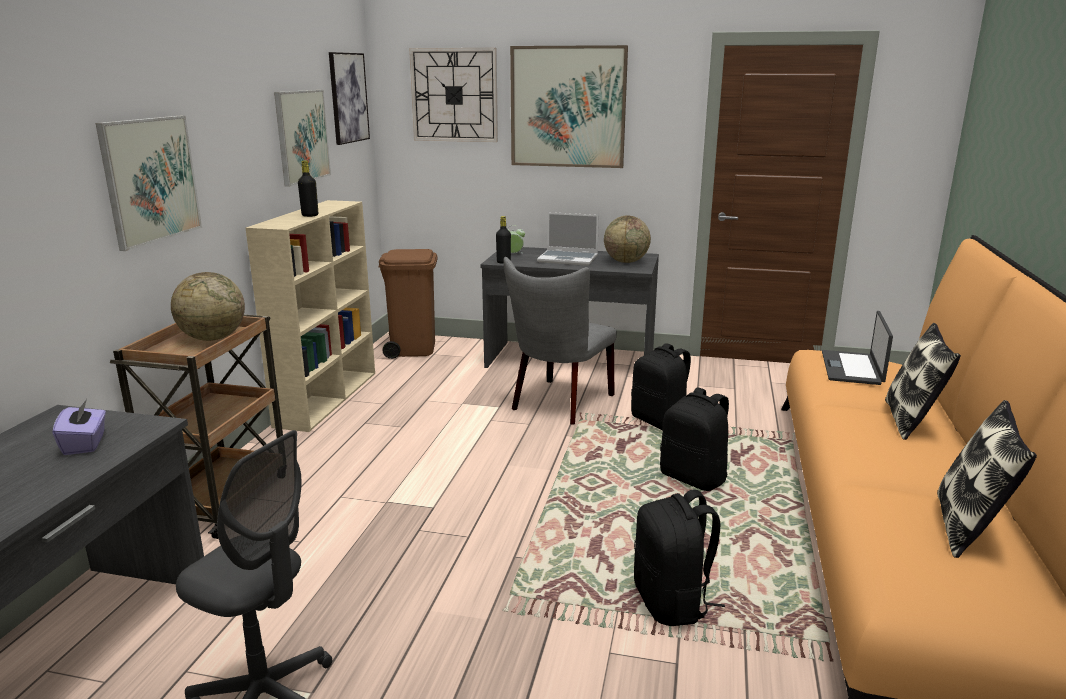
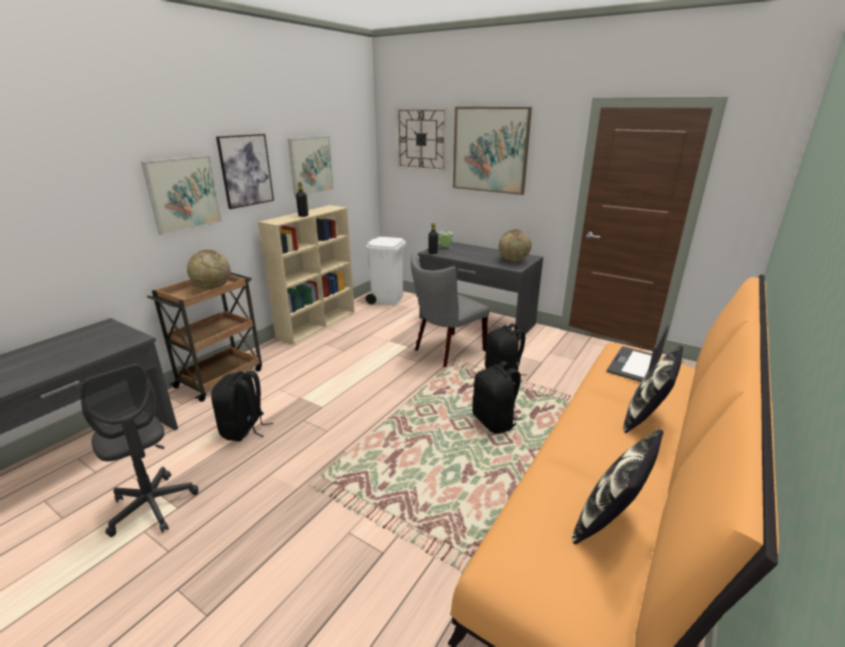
camera: 20 degrees right, 5 degrees up
(85, 444) = (96, 345): purple tissue box -> none
(348, 98) = (354, 140): picture -> picture (246, 170)
(413, 348) = (387, 299): brown trash can -> white trash can
(568, 259) = (477, 255): laptop -> none
(672, 603) = (412, 509): black backpack -> black backpack (244, 429)

